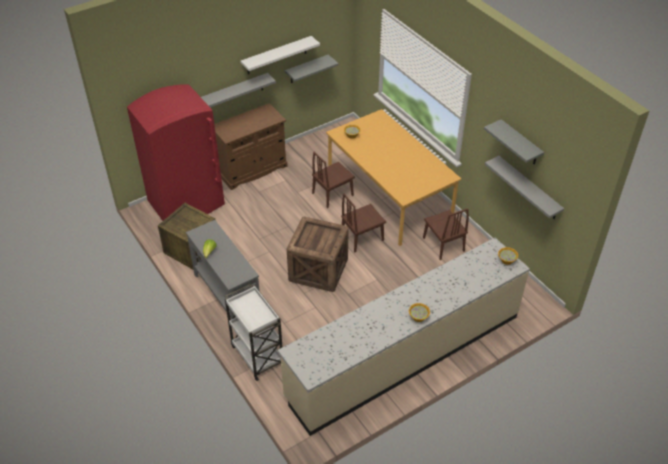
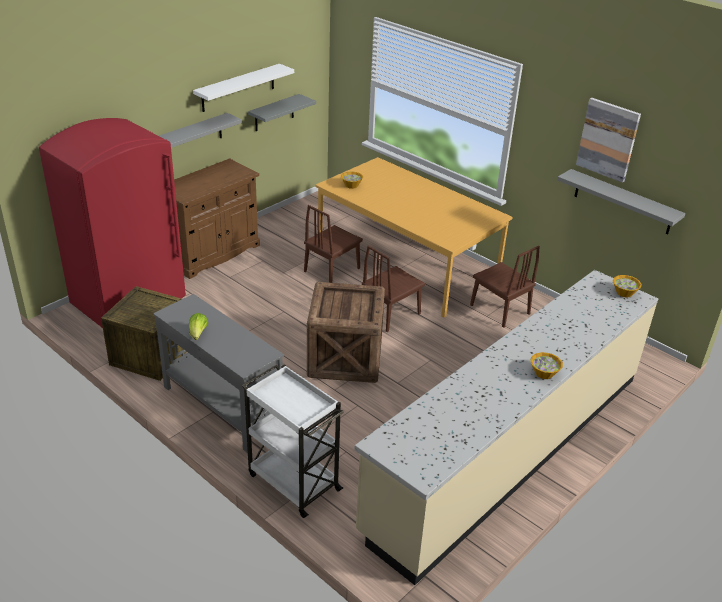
camera: 15 degrees left, 10 degrees down
(520, 143) = (608, 139): grey shelf -> picture

